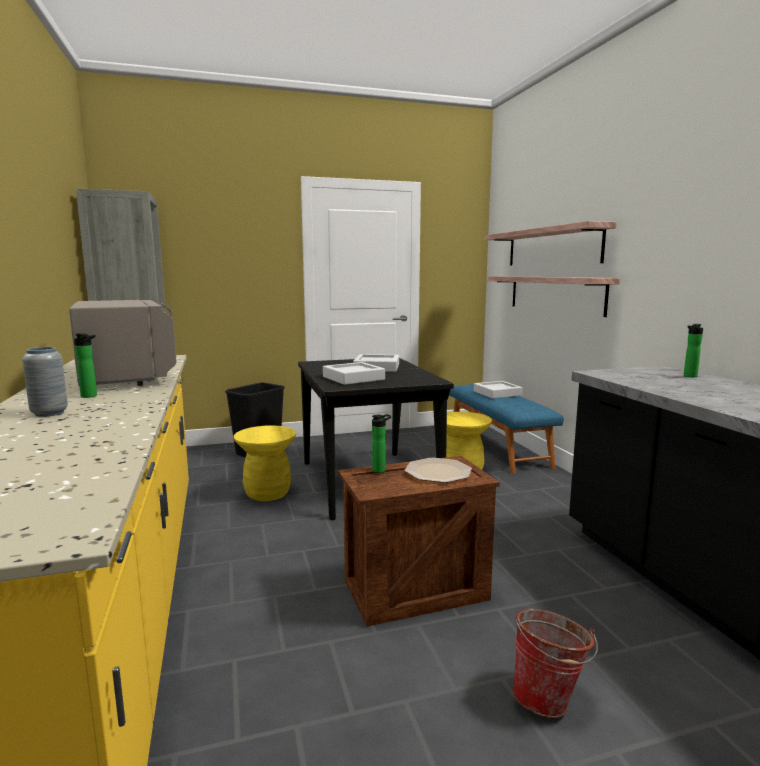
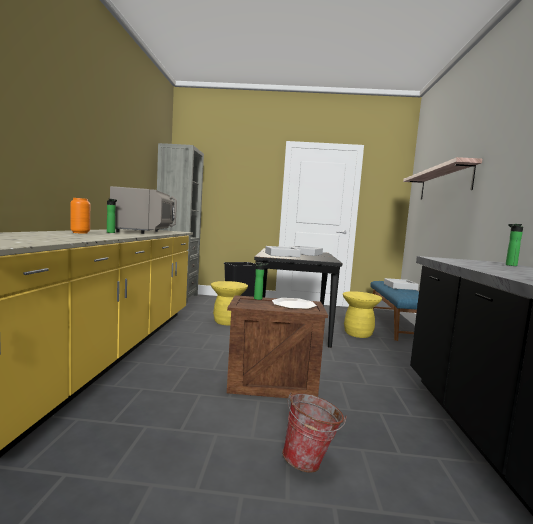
camera: 20 degrees right, 5 degrees down
(49, 413) = (80, 233): grey vase -> orange vase
(554, 294) = (443, 216): shelf -> none

